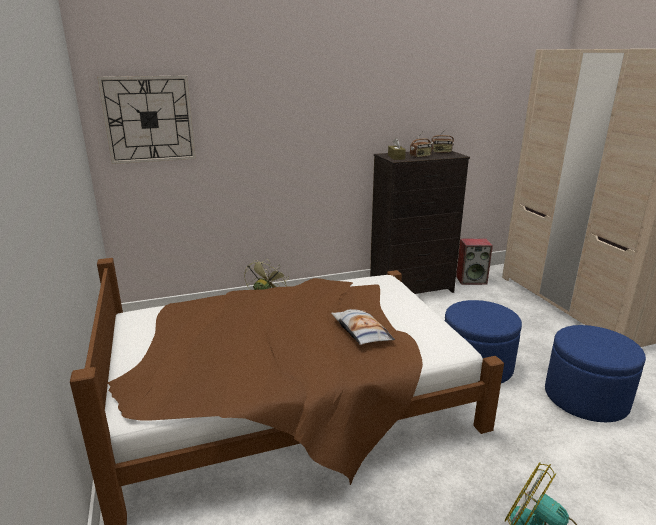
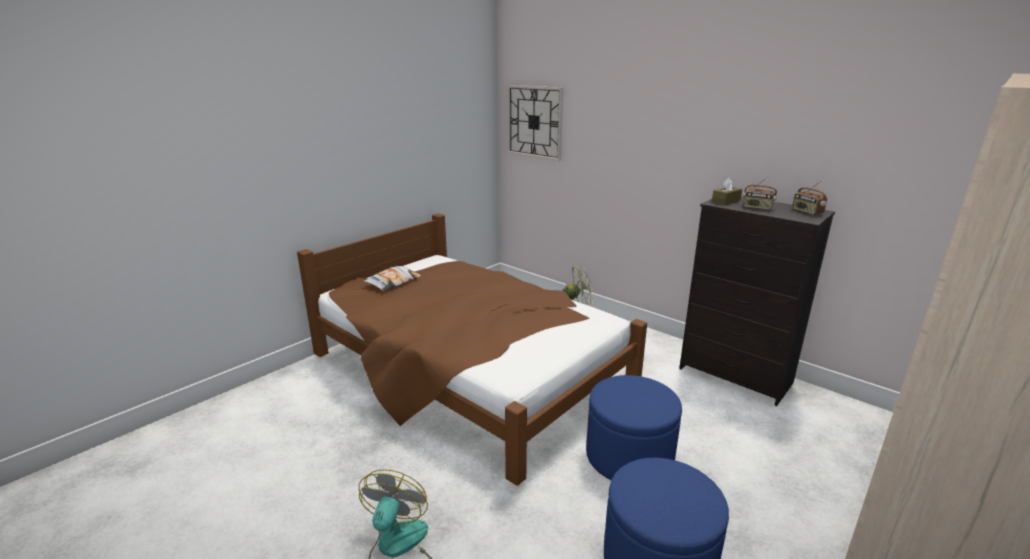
camera: 60 degrees right, 0 degrees up
(361, 331) = (488, 330): pillow -> pillow (393, 282)
(471, 280) = (836, 412): speaker -> none

